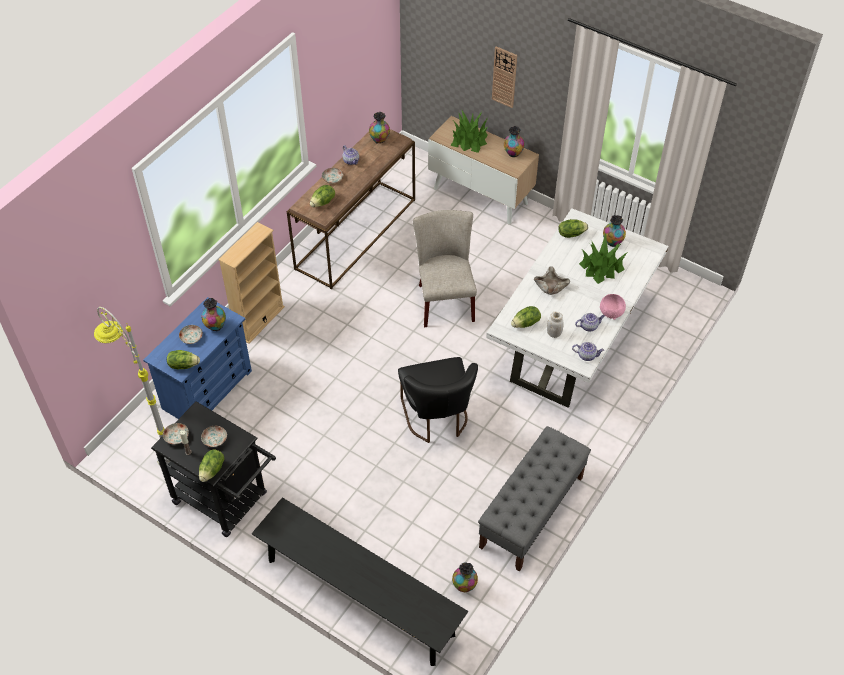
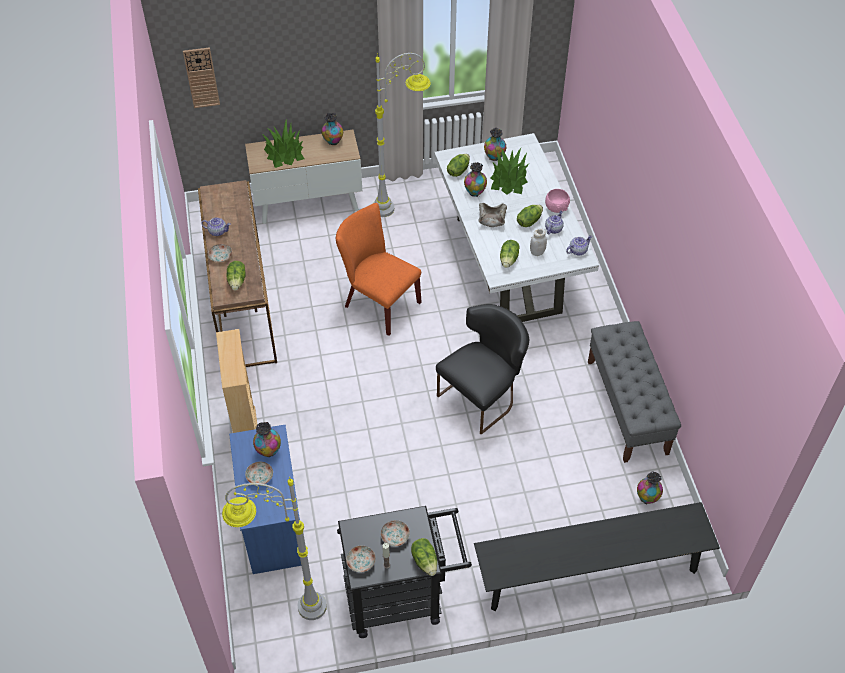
camera: 45 degrees left, 0 degrees up
(183, 365) = (282, 504): lettuce -> lettuce (529, 221)
(380, 139) = (220, 198): vase -> vase (475, 192)
(437, 419) = (482, 396): black chair -> black chair turned 75 degrees counterclockwise
(444, 299) = (378, 303): beige chair -> orange chair
(504, 77) = (297, 72): wall clock -> wall clock (201, 77)
(546, 242) = (401, 204): none -> grey floor lamp

